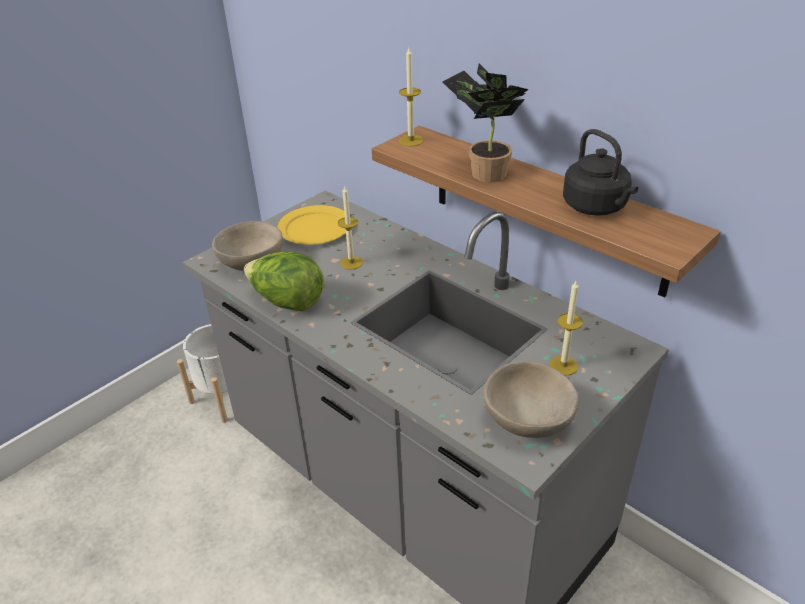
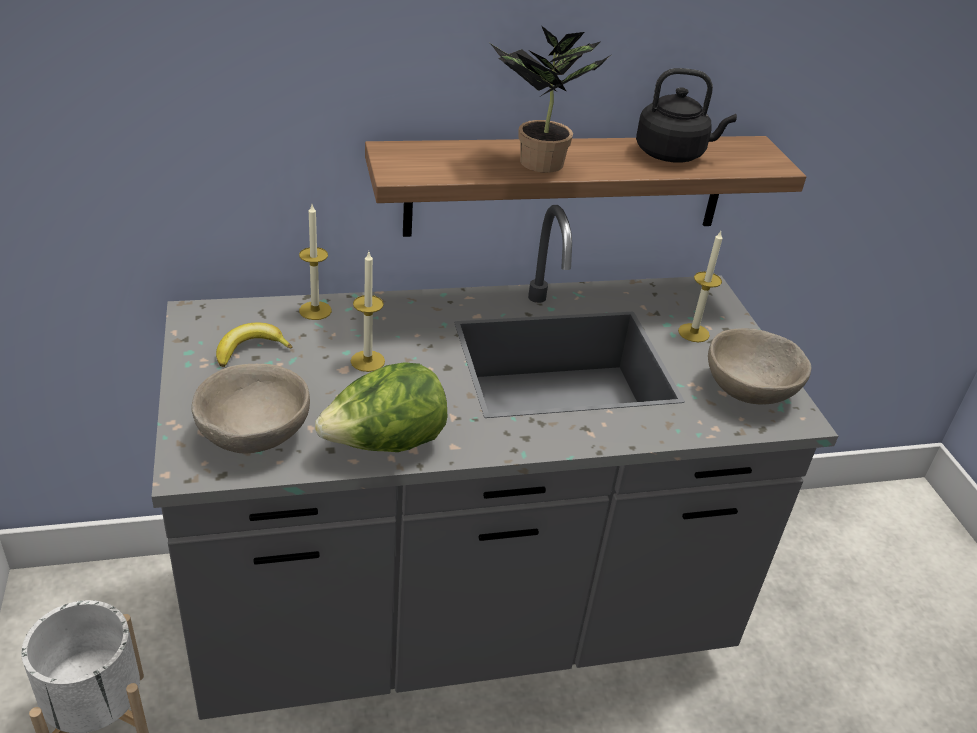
camera: 60 degrees left, 0 degrees up
(315, 228) = (250, 350): yellow plate -> banana
(411, 141) = (399, 160): candle -> candle (315, 310)

